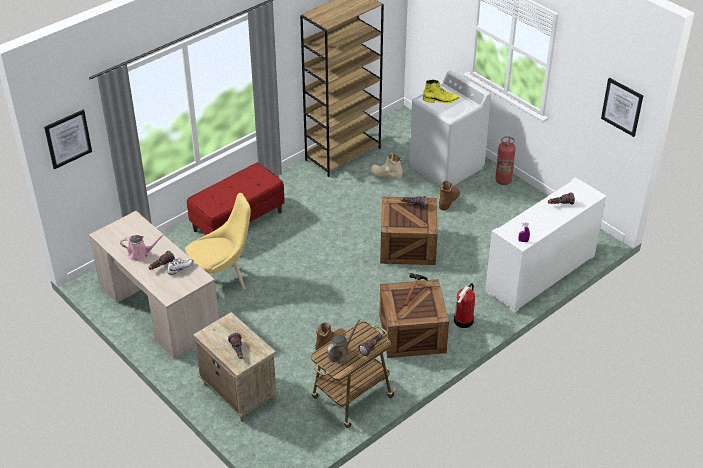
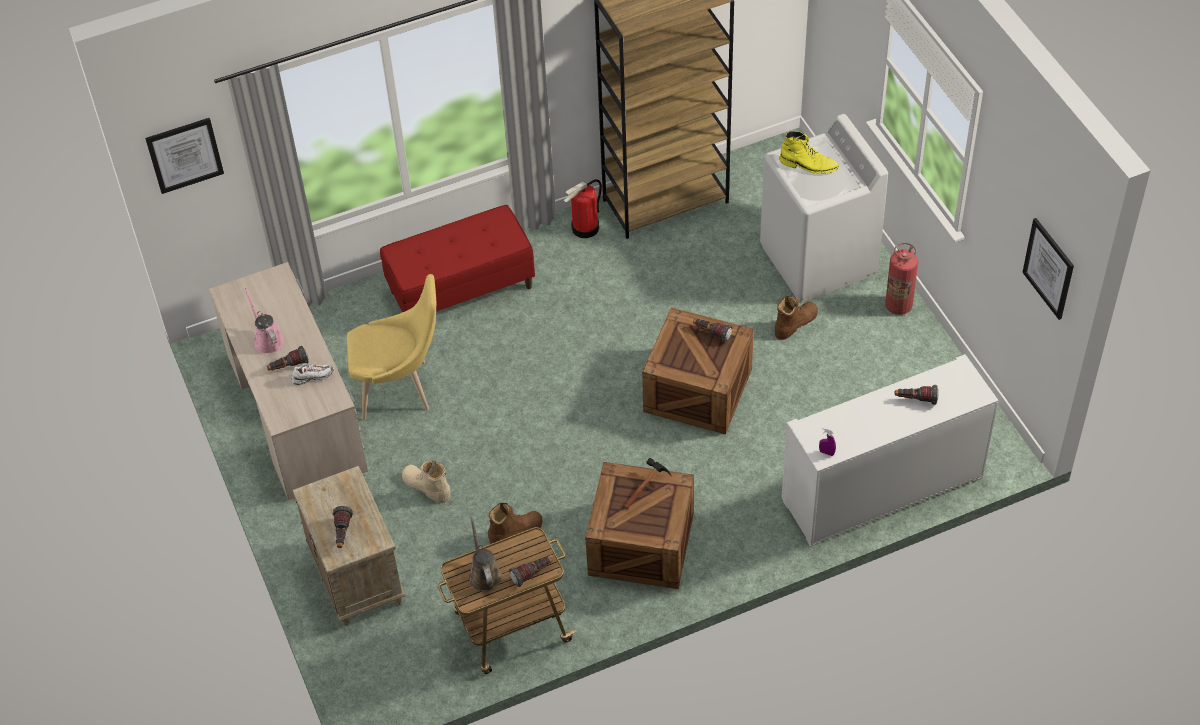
camera: 20 degrees right, 10 degrees up
(140, 254) = (267, 339): pink watering can -> pink watering can turned 135 degrees counterclockwise
(340, 354) = (484, 573): brown watering can -> brown watering can turned 75 degrees counterclockwise
(386, 174) = (717, 254): beige boot -> beige boot (426, 487)
(463, 321) = (727, 542): fire extinguisher -> fire extinguisher (585, 228)

